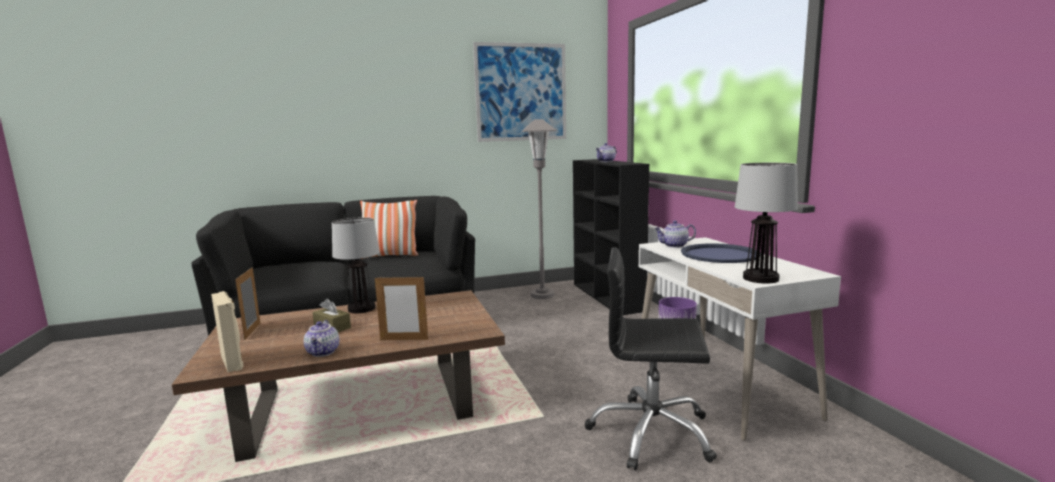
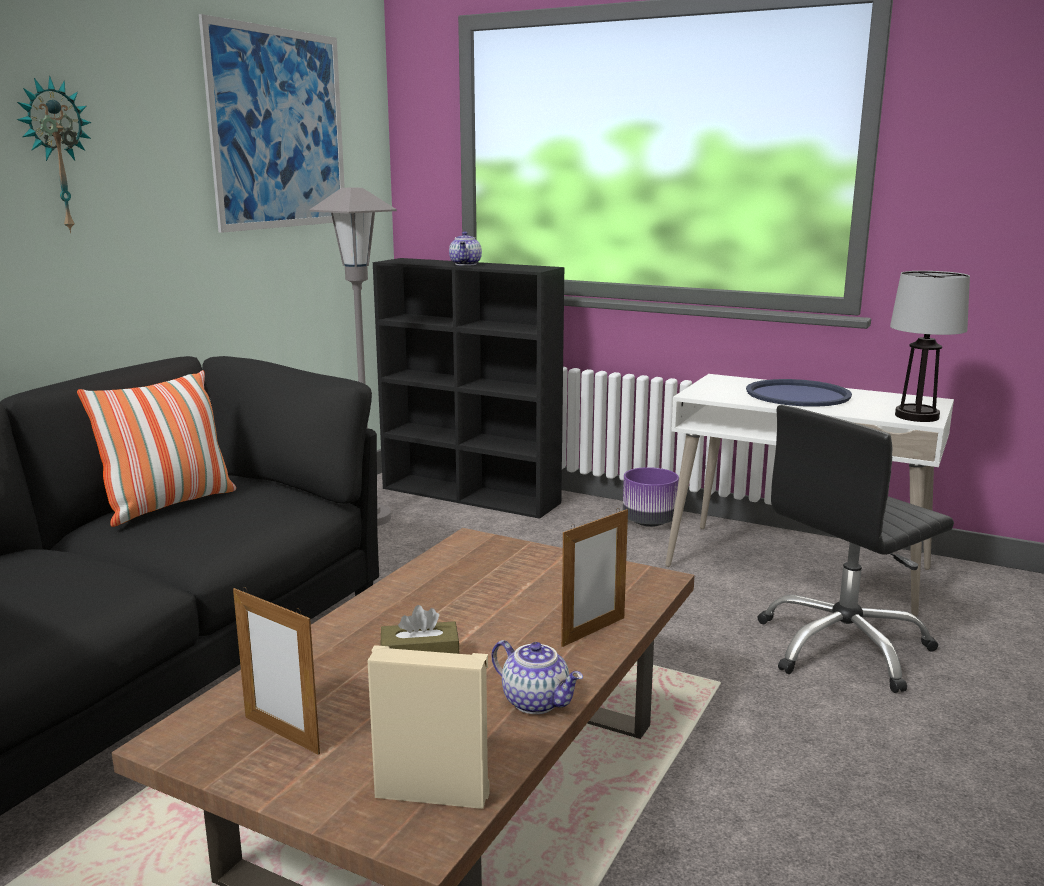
camera: 45 degrees left, 5 degrees up
(361, 308) = (372, 615): table lamp -> none
(391, 107) = (55, 156): none -> wall clock
(674, 246) = (720, 392): teapot -> none

